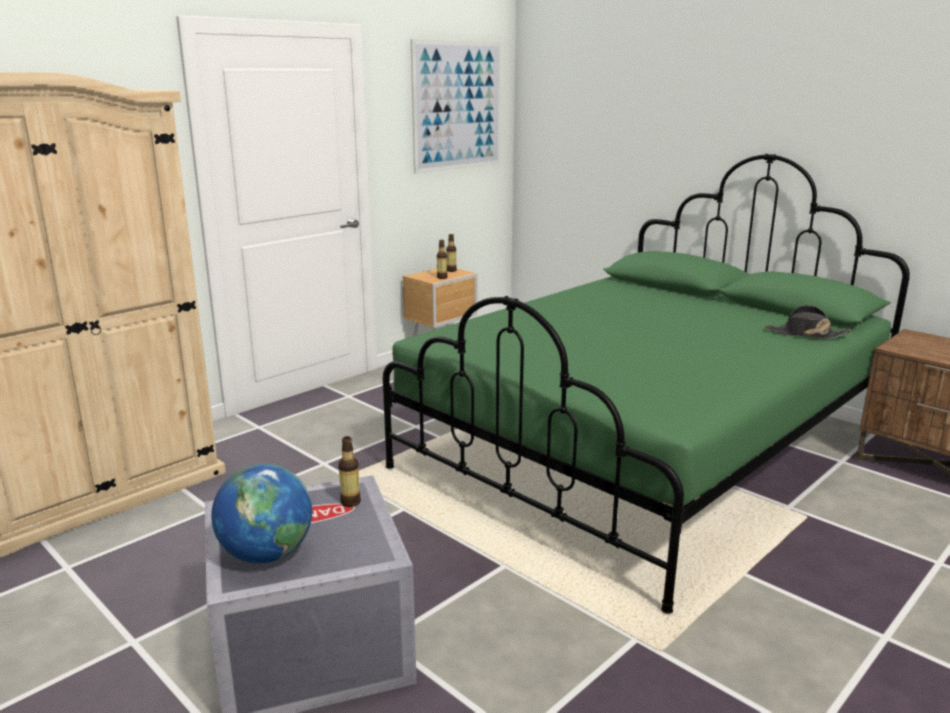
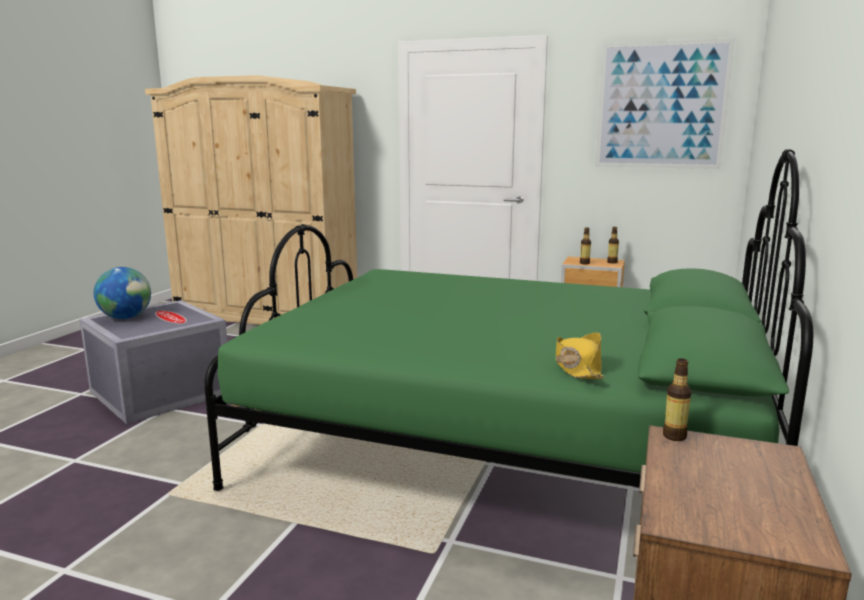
camera: 65 degrees right, 5 degrees down
(350, 502) = (187, 321): bottle -> bottle (674, 436)
(806, 334) = (577, 367): black hat -> yellow hat

